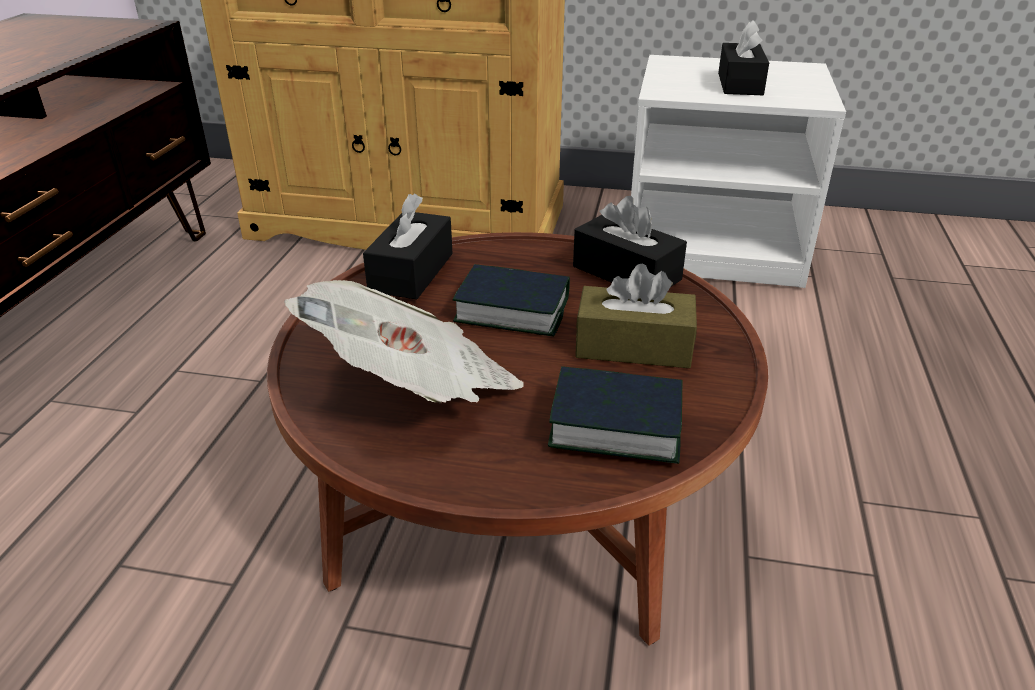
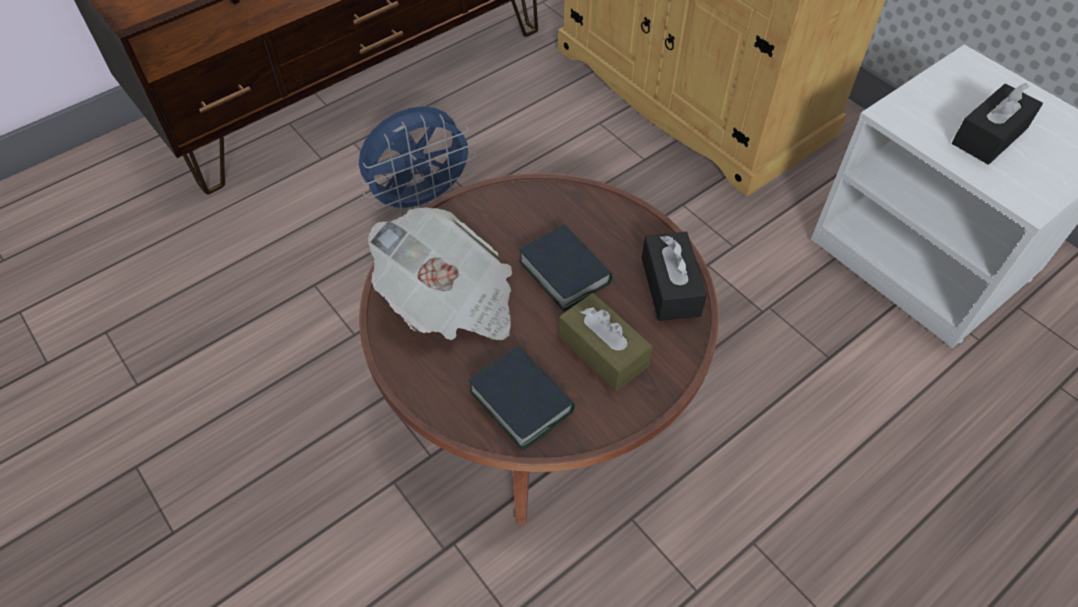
camera: 40 degrees right, 20 degrees up
(200, 410) = (421, 200): none -> blue fan
(411, 272) = (535, 201): black tissue box -> none

